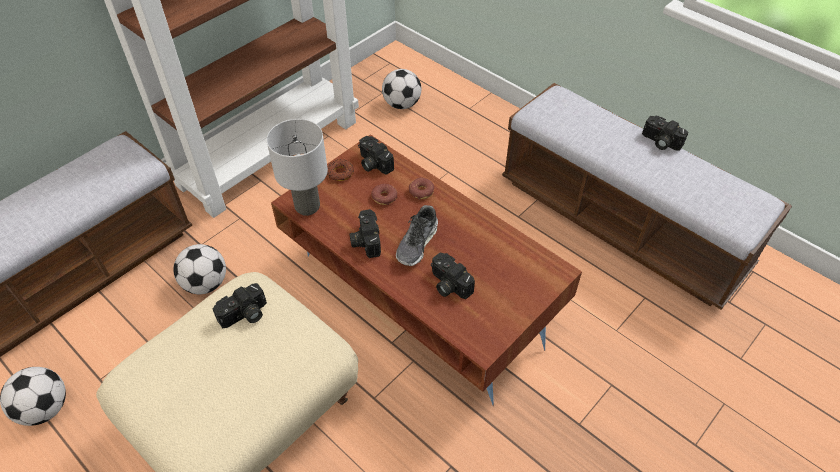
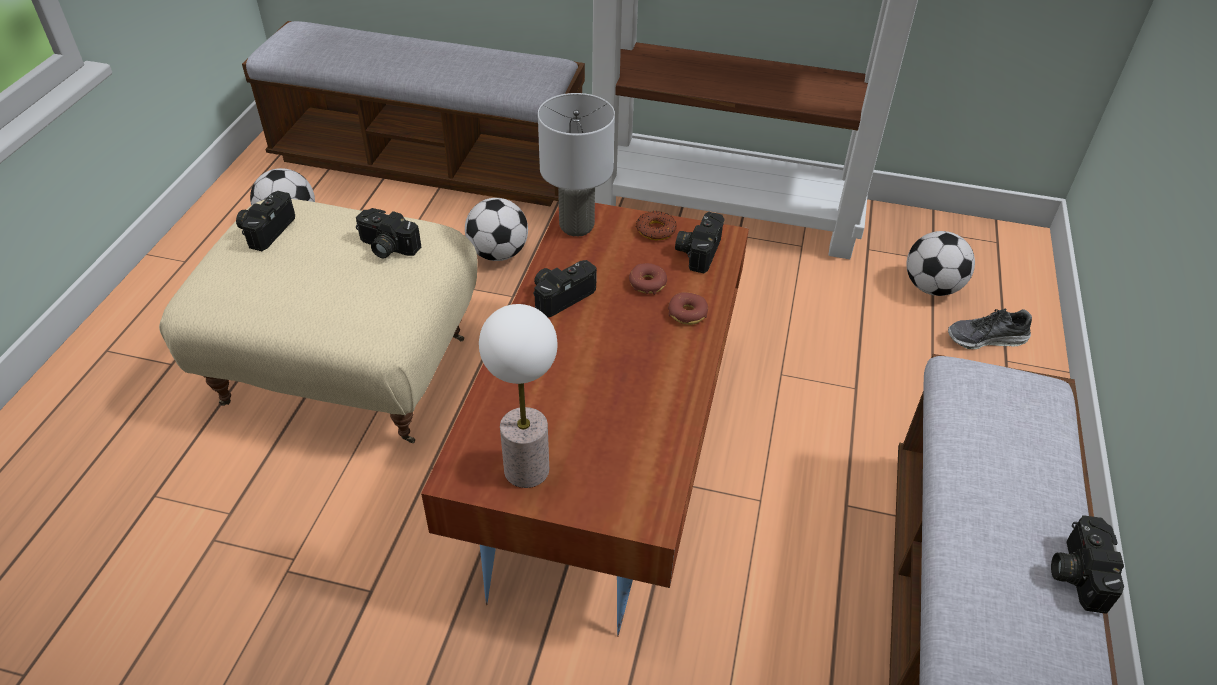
camera: 60 degrees right, 5 degrees down
(417, 244) = (591, 344): shoe -> shoe (986, 338)
(448, 285) = (542, 401): camera -> camera (266, 229)
(496, 312) = (526, 470): none -> table lamp

